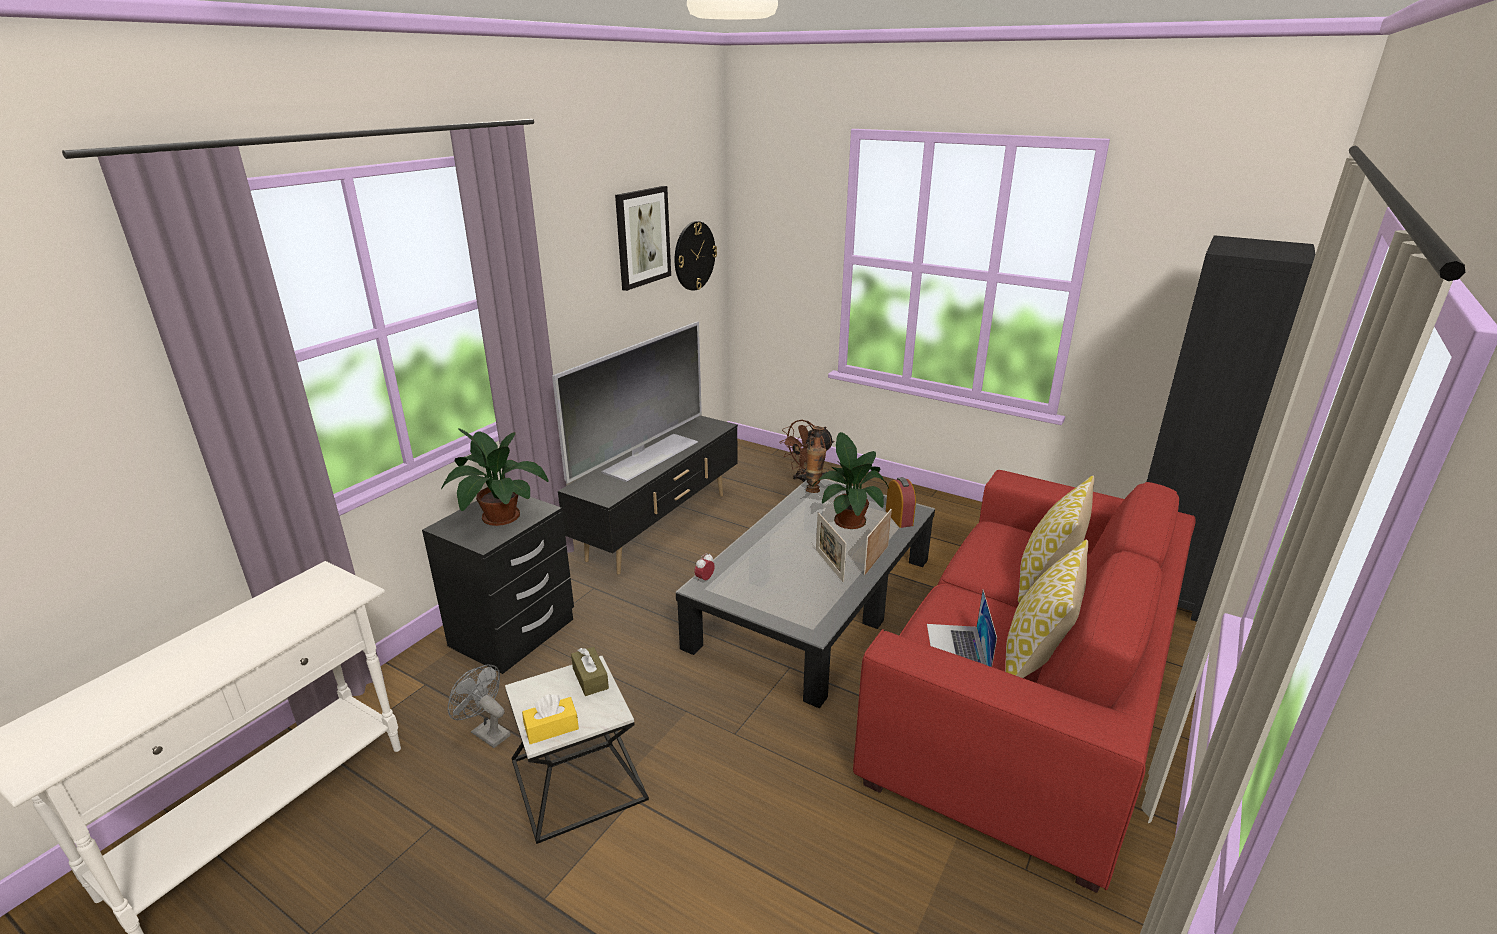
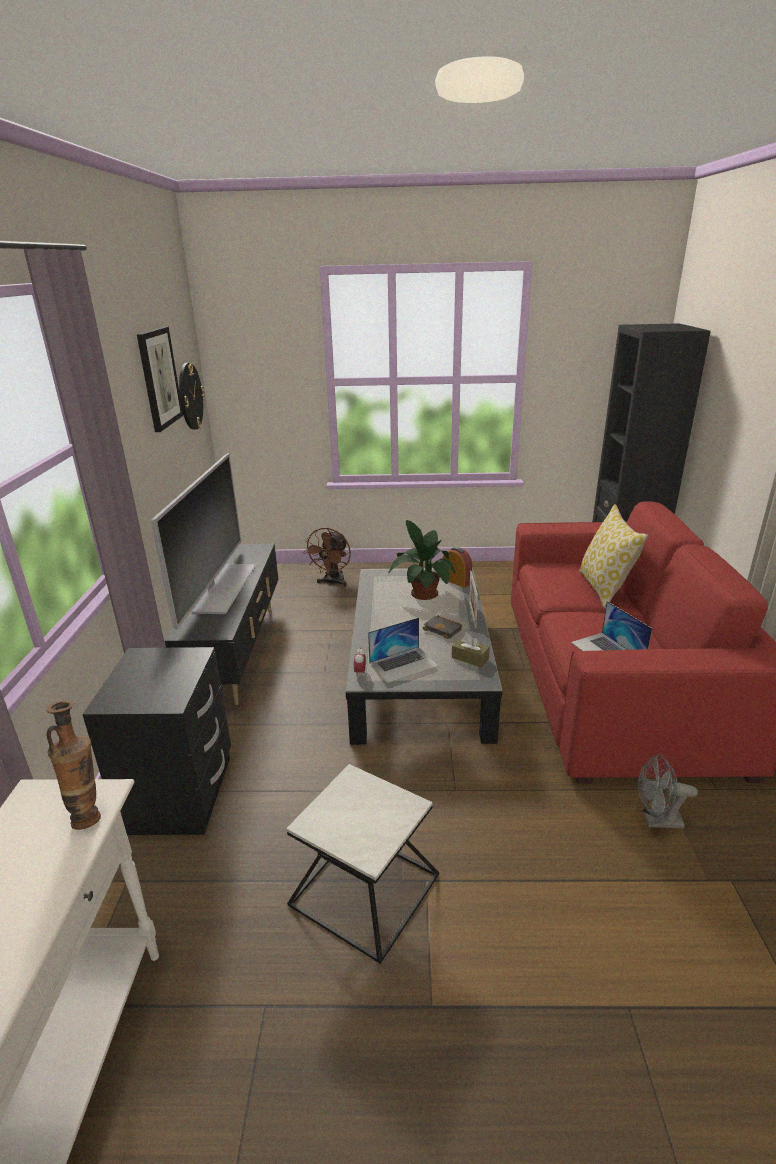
camera: 30 degrees left, 0 degrees up
(486, 732) = (237, 893): grey fan -> grey fan (656, 820)
(497, 516) = (155, 674): potted plant -> none
(551, 728) = (371, 843): yellow tissue box -> none
(590, 678) = (360, 787): brown tissue box -> brown tissue box (470, 658)
(752, 586) = (403, 664): none -> laptop
(814, 489) = (374, 578): vase -> vase (89, 814)
(829, 565) = (444, 629): picture frame -> black book
(1036, 659) = (653, 641): pillow -> none

